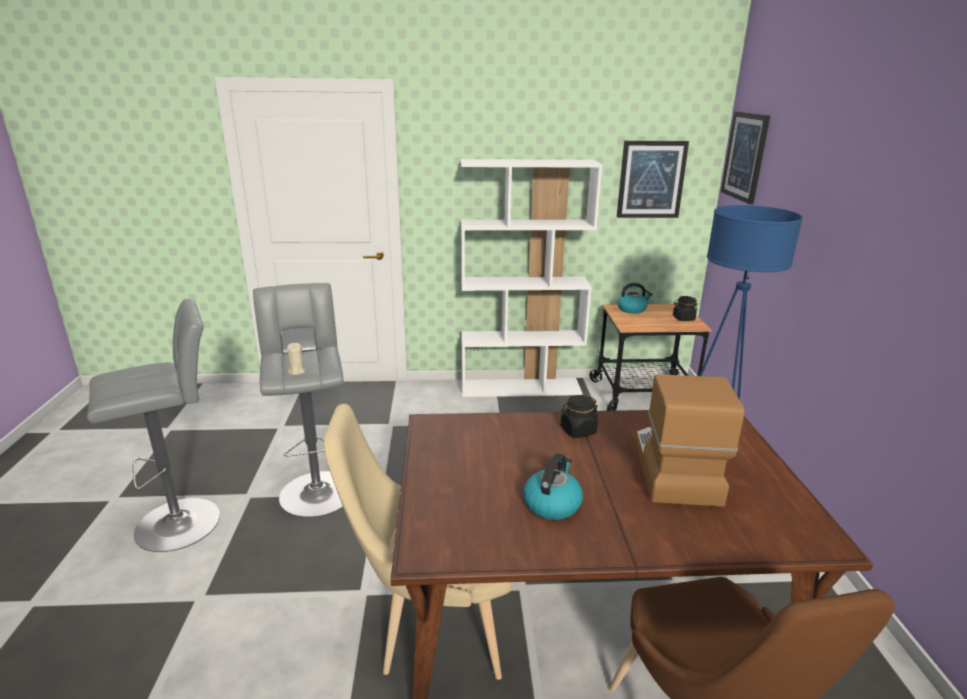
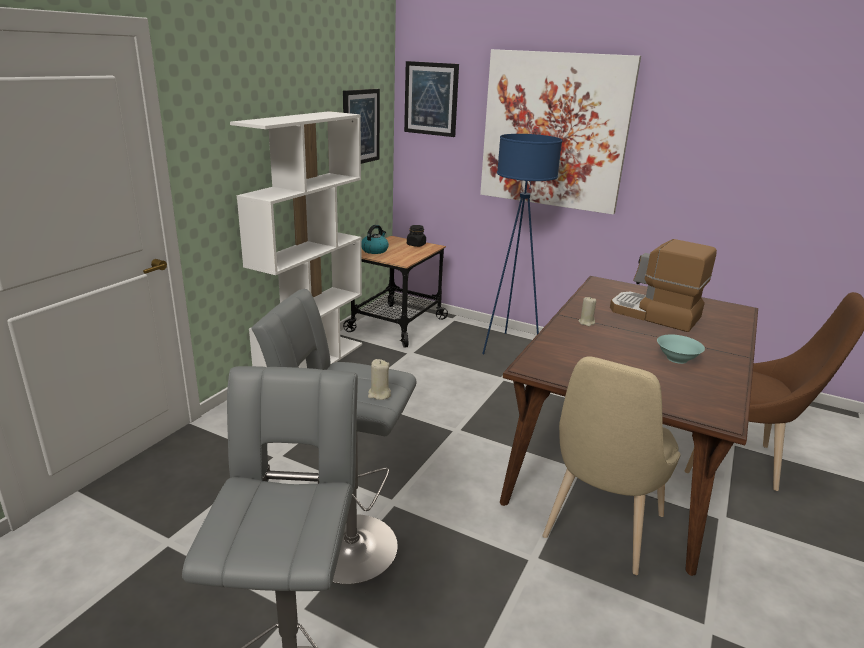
camera: 60 degrees left, 0 degrees up
(552, 504) = (677, 359): kettle -> turquoise bowl
(578, 431) = (586, 322): black jar -> beige candle
(828, 211) = (554, 131): none -> picture

